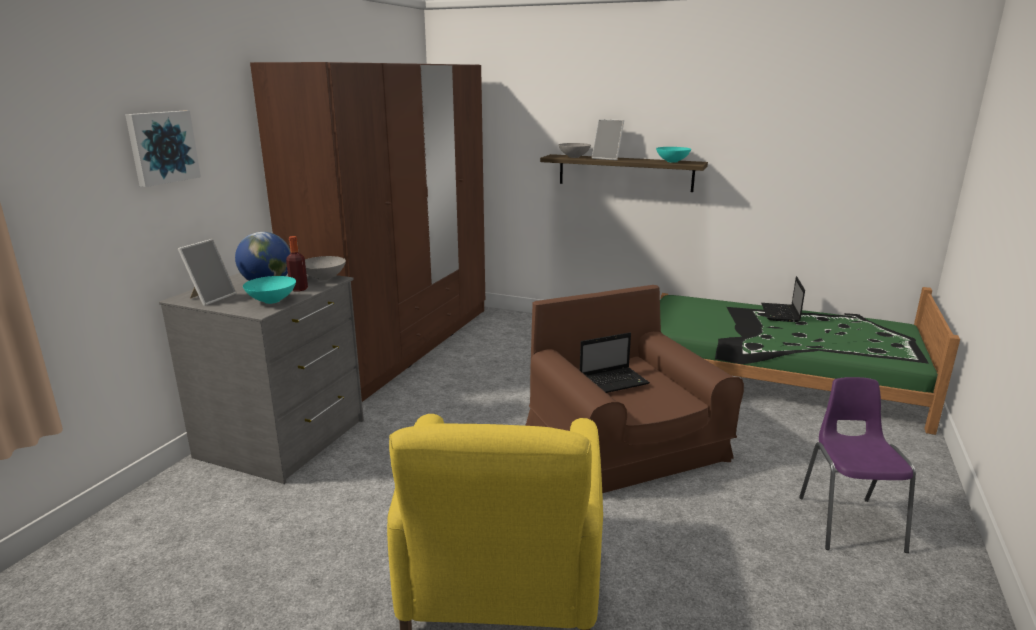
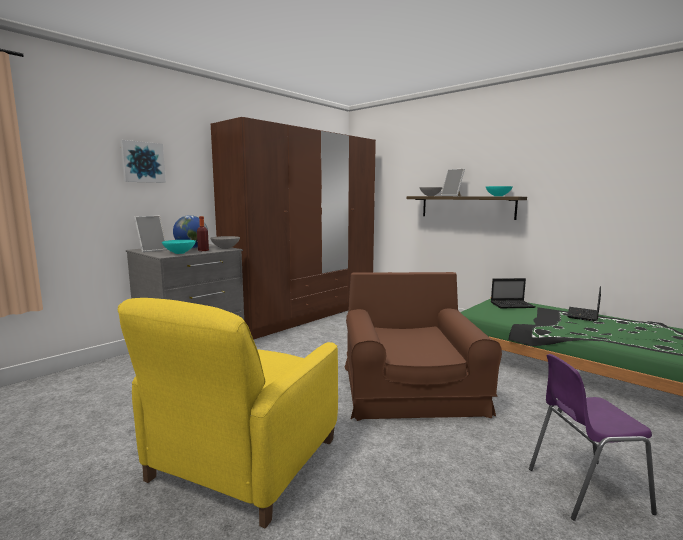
camera: 20 degrees right, 10 degrees down
(614, 381) = (403, 337): laptop -> laptop (513, 305)
(848, 522) = (583, 489): purple chair -> purple chair turned 120 degrees counterclockwise

